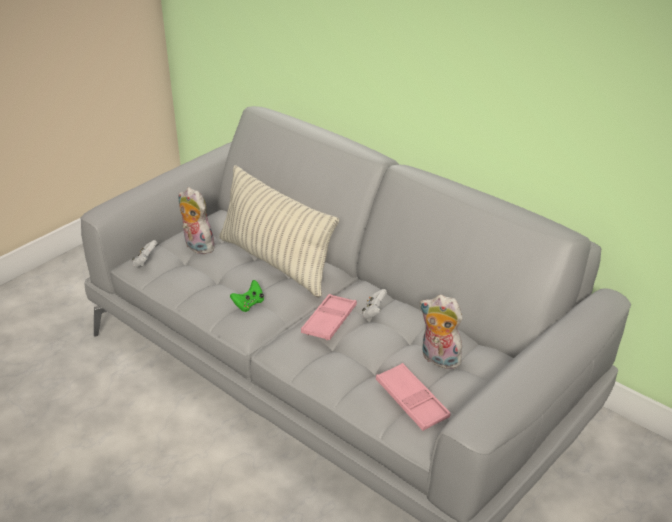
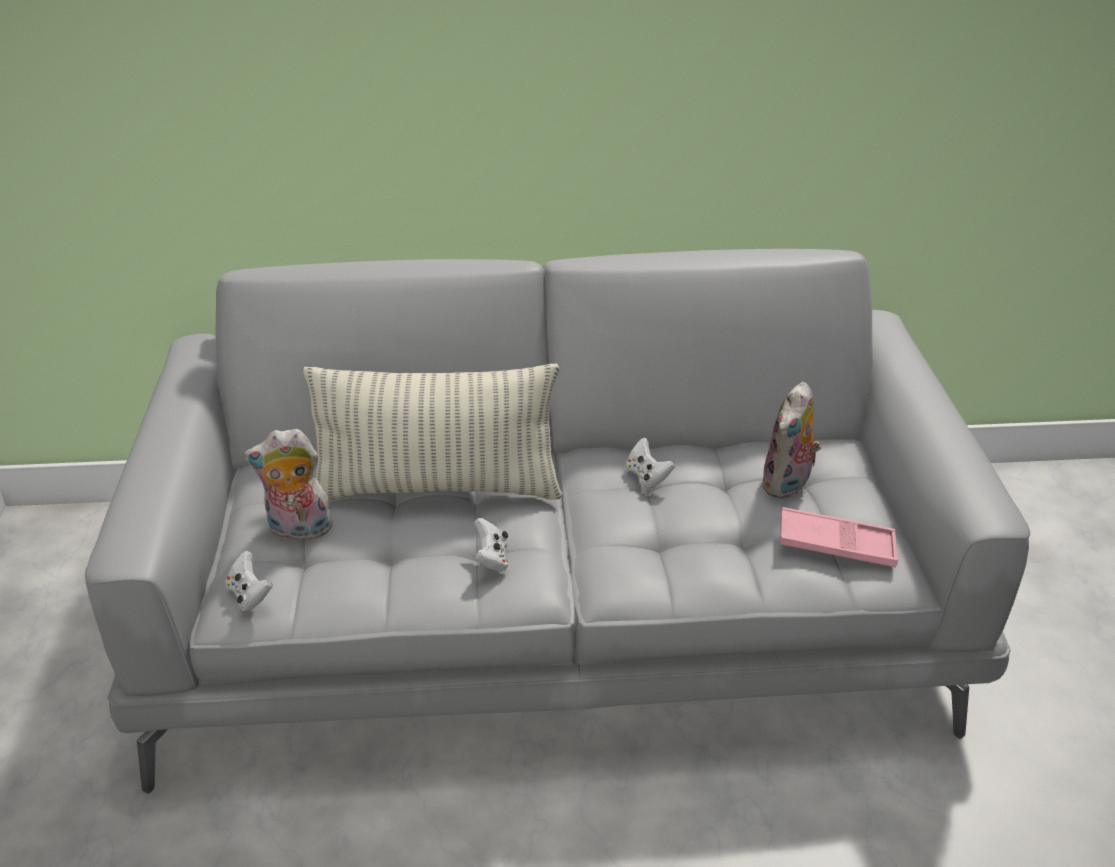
camera: 45 degrees left, 0 degrees up
(249, 304) = (492, 559): green game controller -> white game controller
(329, 321) = (619, 517): pink tray -> none
(438, 359) = (787, 485): plush toy -> plush toy turned 45 degrees counterclockwise

